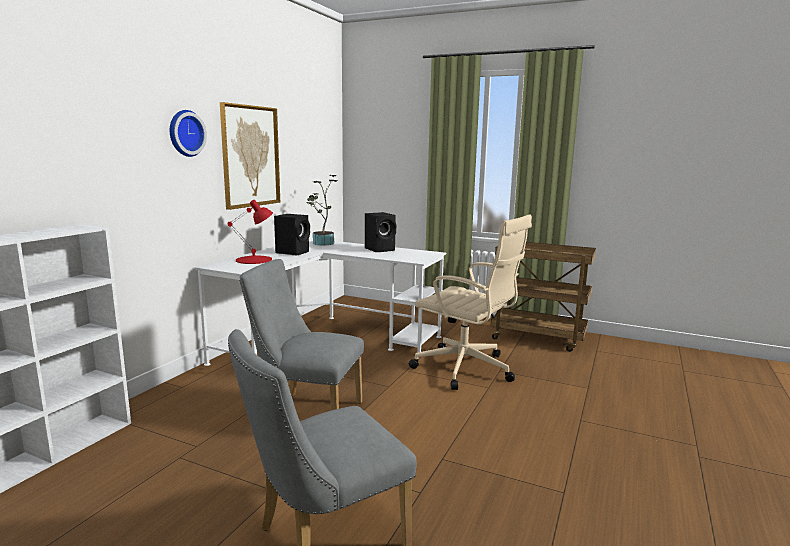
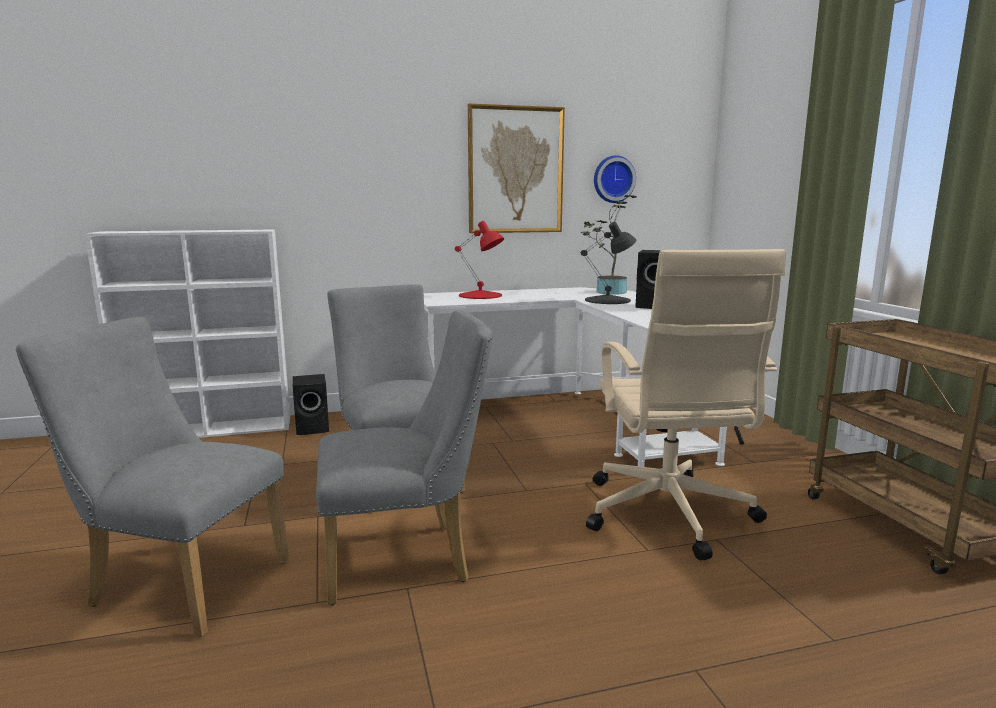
camera: 50 degrees right, 0 degrees up
(185, 133) = (412, 142): wall clock -> wall clock (613, 179)
(293, 252) = (543, 295): black speaker -> black speaker (314, 428)
(344, 249) = (608, 300): none -> black table lamp
(412, 447) = (408, 559): none -> grey chair

